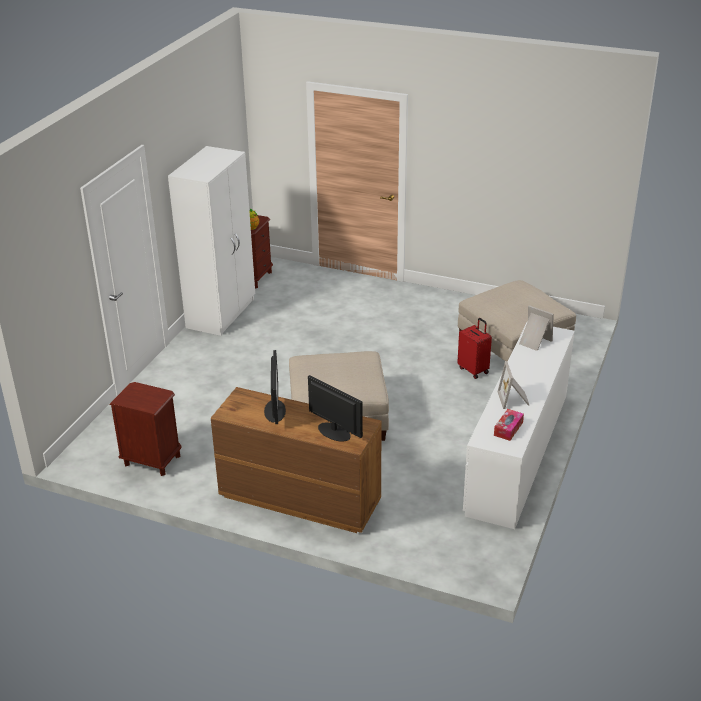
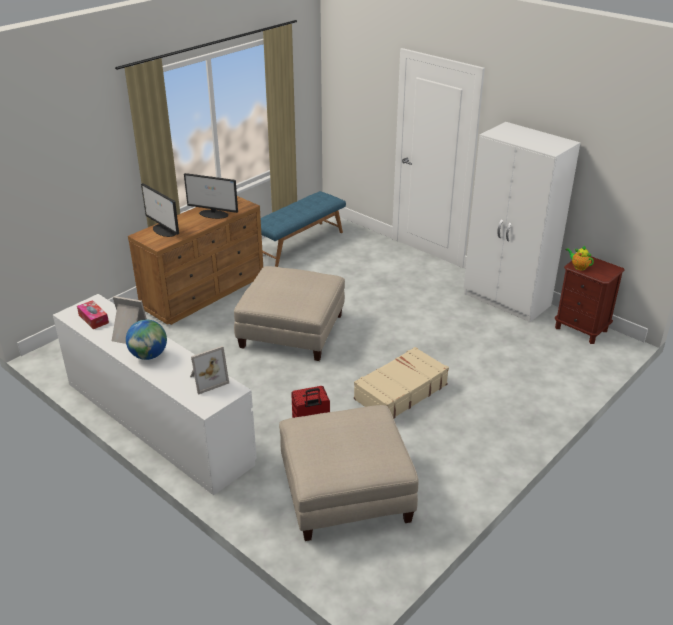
camera: 110 degrees right, 0 degrees up
(152, 460) = (299, 243): brown nightstand -> blue bench
(333, 431) = (164, 231): monitor -> monitor turned 75 degrees clockwise
(390, 342) = (400, 392): none -> beige suitcase
(530, 378) = (149, 355): none -> globe

